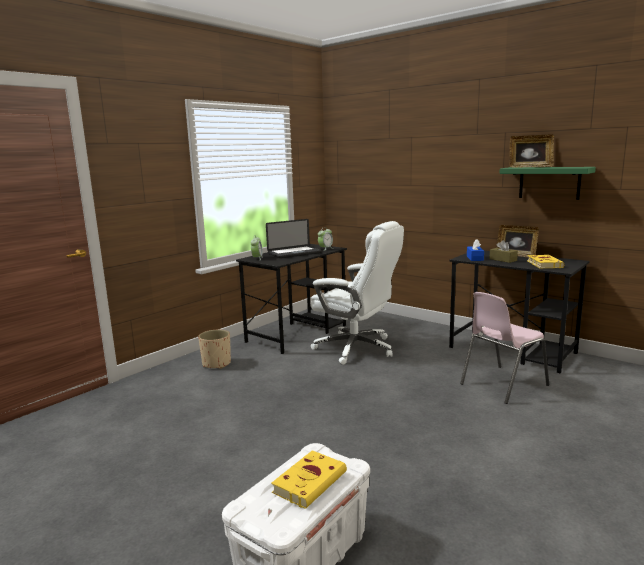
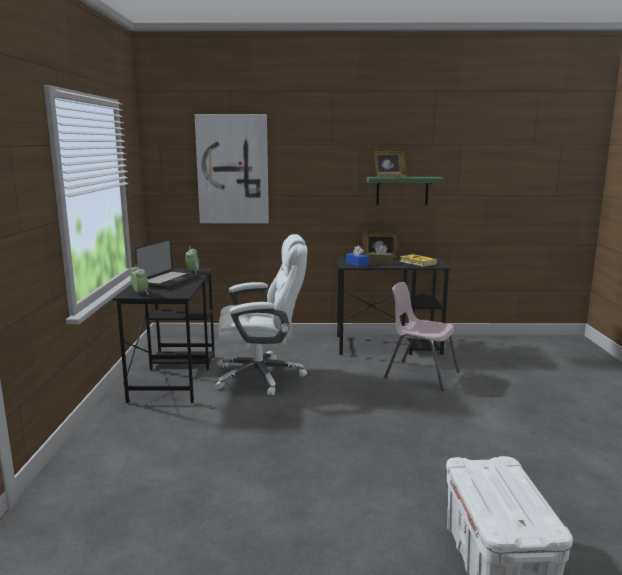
camera: 40 degrees left, 0 degrees up
(217, 364) = (131, 436): beige planter -> none
(311, 481) = (506, 486): yellow book -> none
(388, 161) = (233, 169): none -> picture
(502, 384) = (420, 374): pink chair -> pink chair turned 105 degrees clockwise

